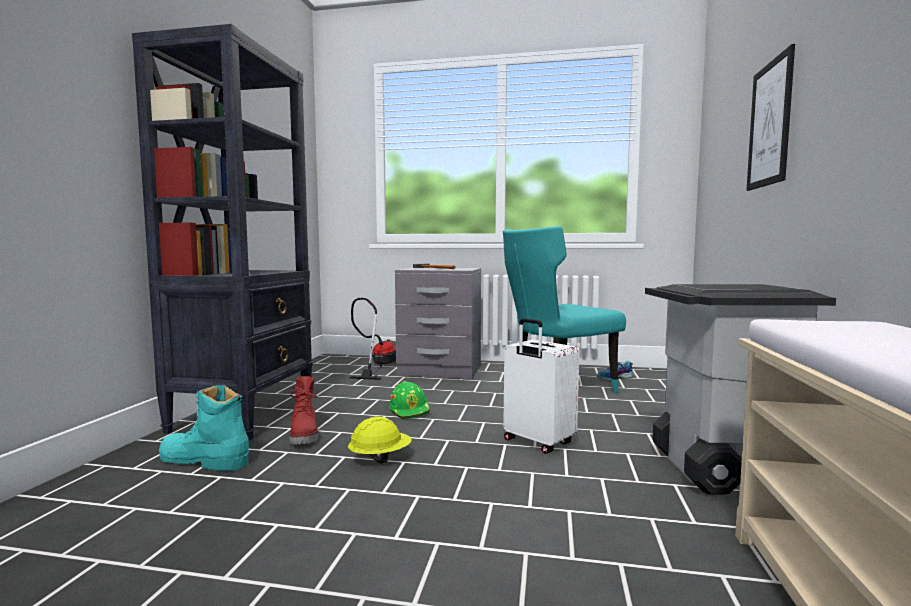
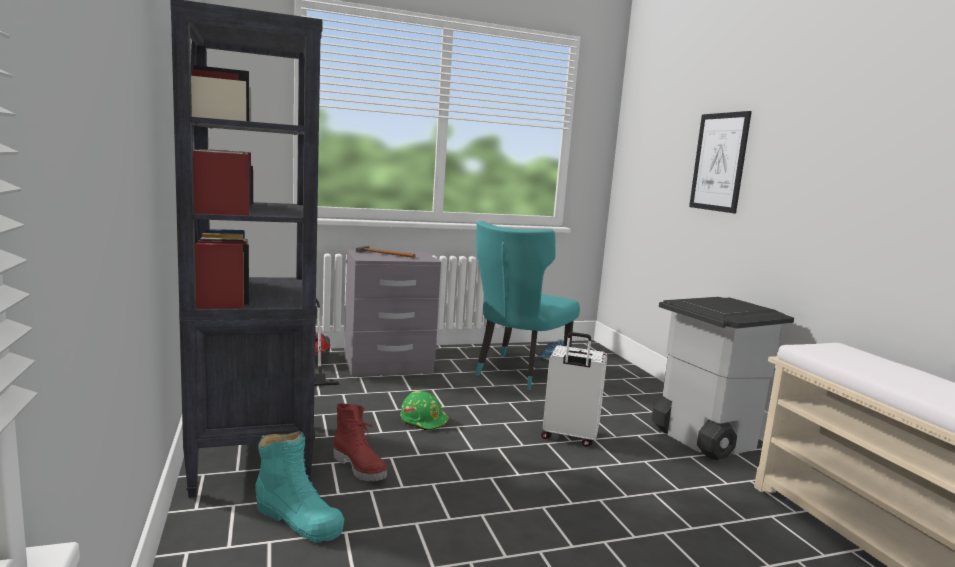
camera: 30 degrees left, 5 degrees up
(204, 460) = (298, 519): turquoise boot -> turquoise boot turned 135 degrees counterclockwise
(380, 458) = (467, 478): yellow hard hat -> none

